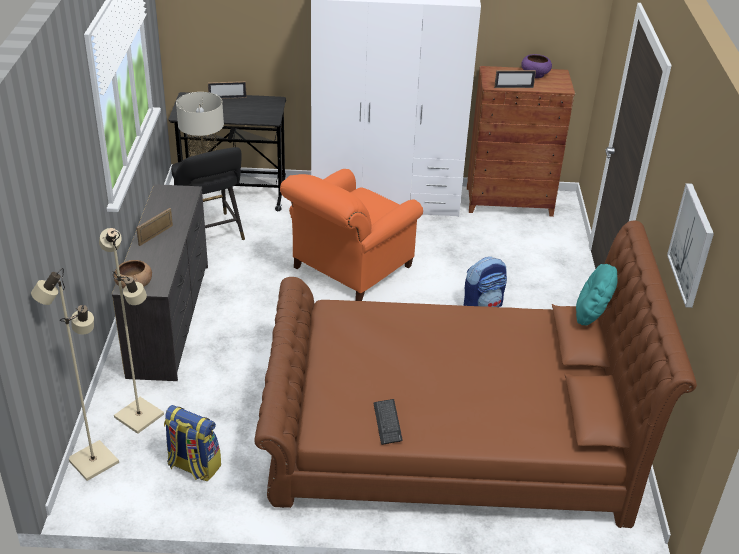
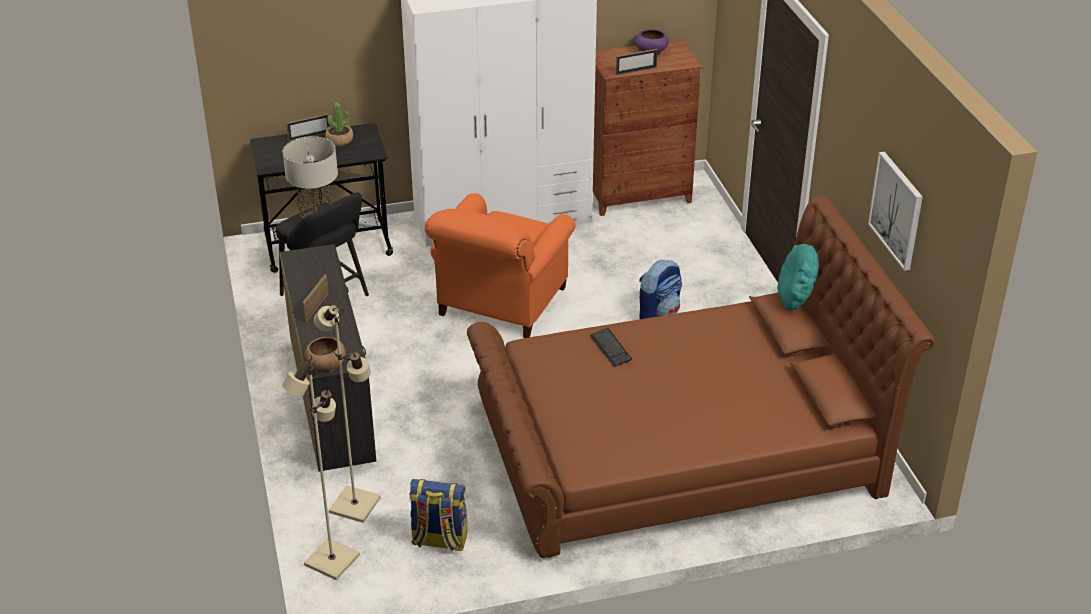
camera: 15 degrees left, 0 degrees up
(249, 105) = (339, 140): none -> potted plant
(387, 422) = (640, 446): keyboard -> keyboard (611, 348)

